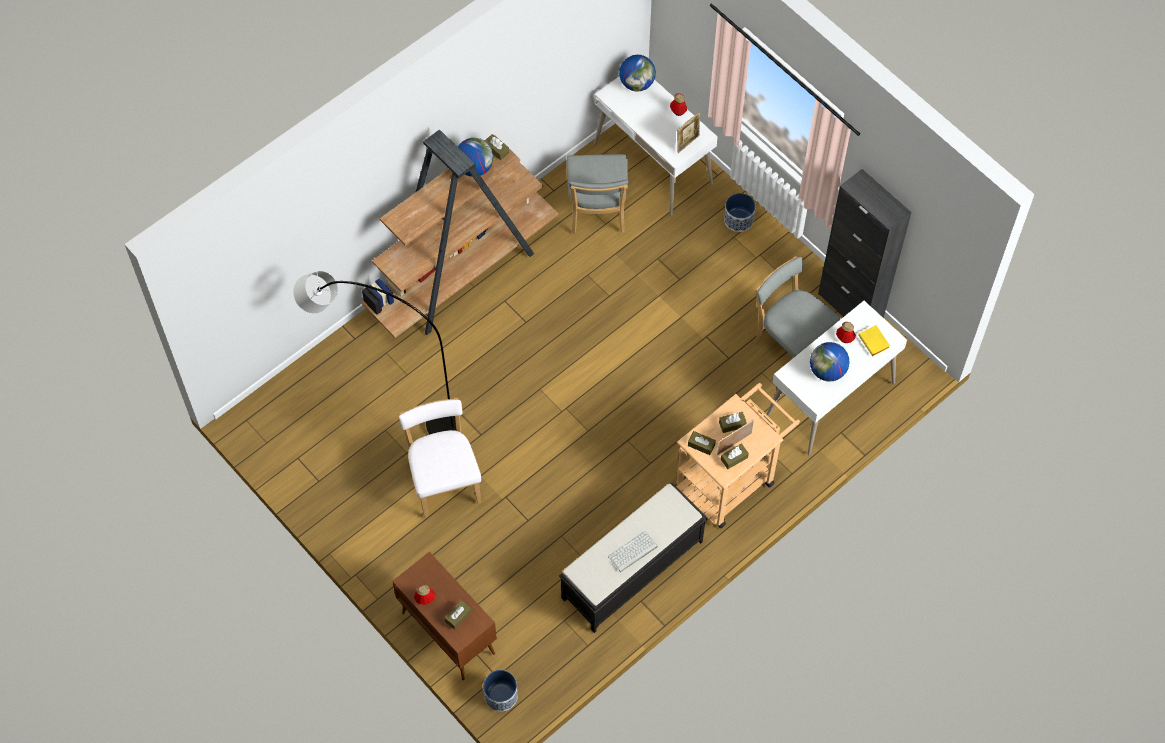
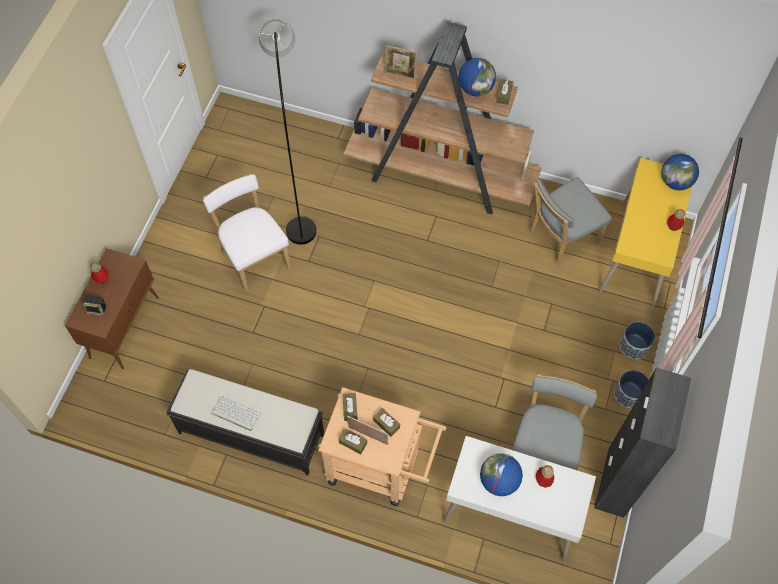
camera: 60 degrees right, 0 degrees up
(444, 480) = (254, 257): white chair -> white chair turned 75 degrees counterclockwise
(458, 616) = (97, 309): brown tissue box -> speaker
(500, 695) = (89, 392): planter -> planter (629, 394)
(653, 163) = (637, 255): white desk -> yellow desk
(687, 143) = (648, 249): picture frame -> picture frame (400, 74)
(875, 342) = (557, 509): yellow book -> none

